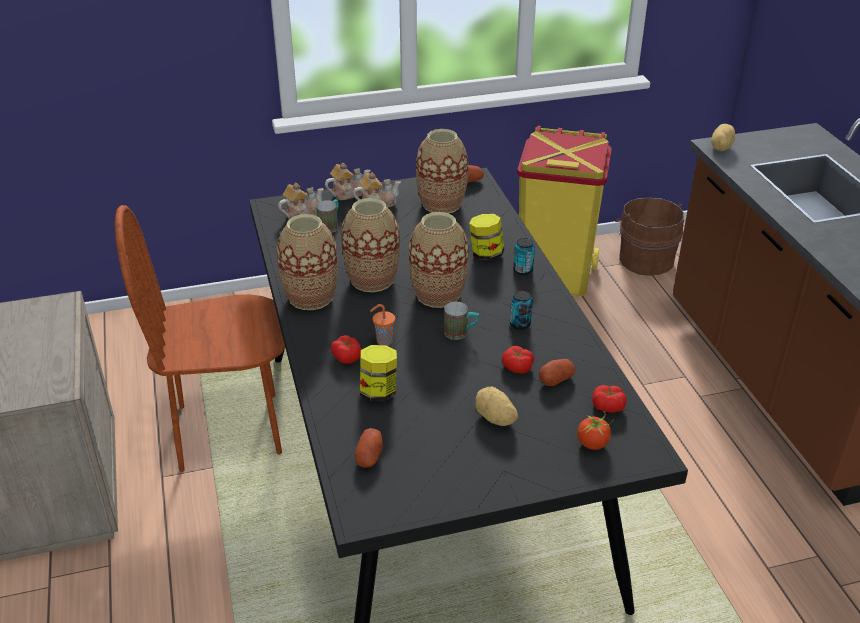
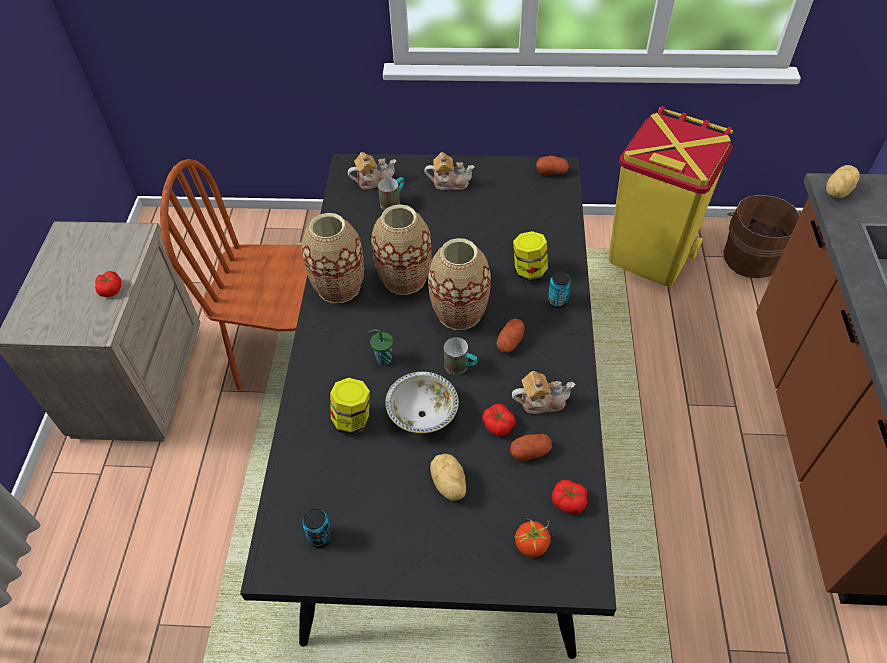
camera: 20 degrees right, 15 degrees up
(347, 356) = (341, 368): tomato -> tomato (111, 289)
(348, 193) = (427, 164): teapot -> teapot (541, 401)
(369, 456) = (311, 496): potato -> potato (510, 342)
(383, 341) = (383, 358): orange cup -> green cup
(441, 204) = (512, 196): vase -> none
(443, 374) = (423, 414): none -> bowl
(520, 324) = (524, 371): can -> can (320, 537)

